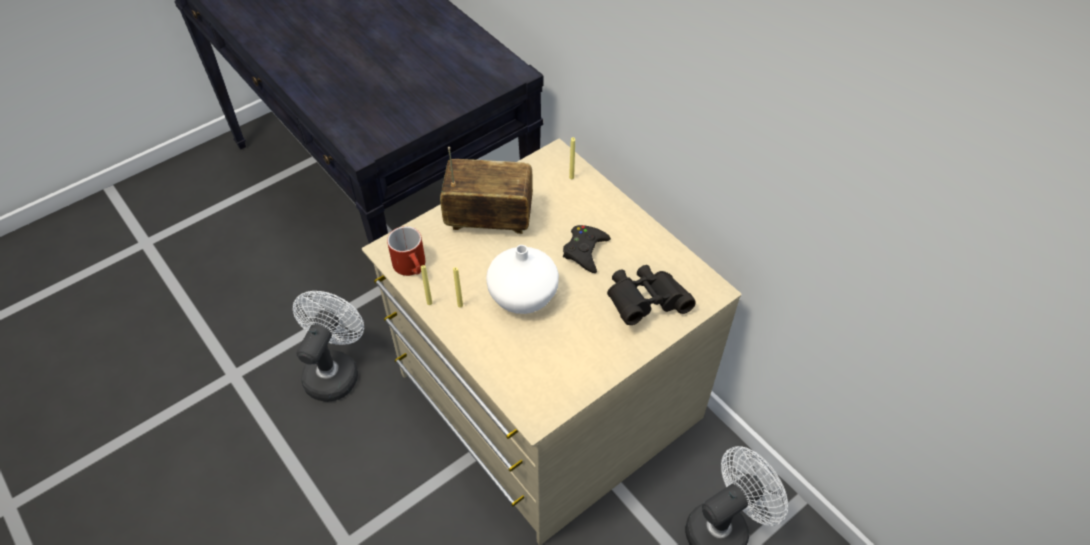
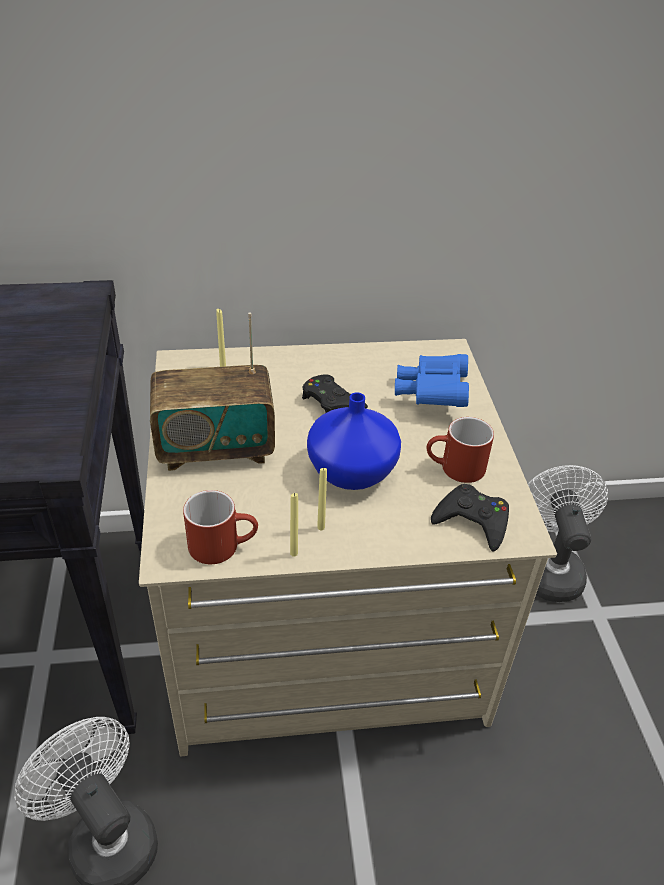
camera: 60 degrees left, 10 degrees down
(489, 219) = (215, 448): radio -> radio turned 135 degrees counterclockwise
(522, 297) = (352, 473): white vase -> blue vase
(526, 383) = (472, 521): none -> black game controller
(571, 351) = (455, 469): none -> red mug
(645, 303) = (431, 394): black binoculars -> blue binoculars

